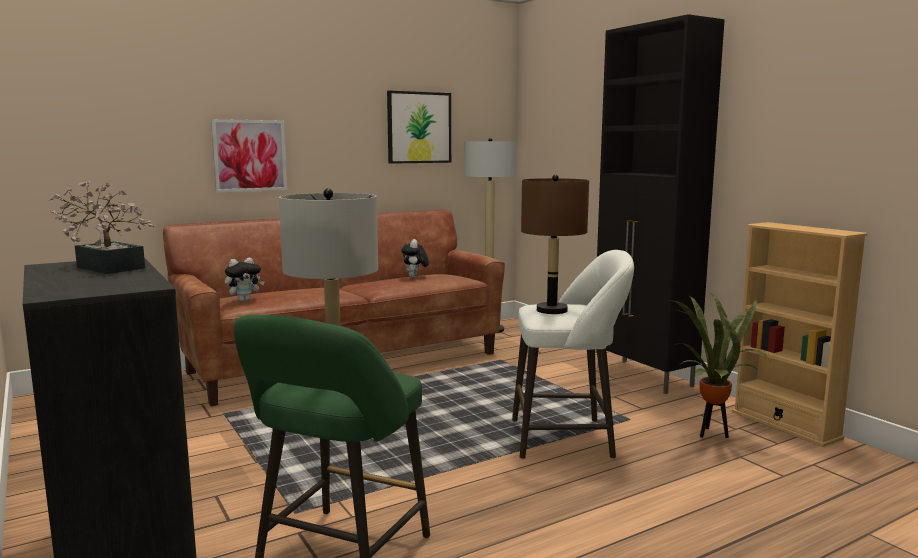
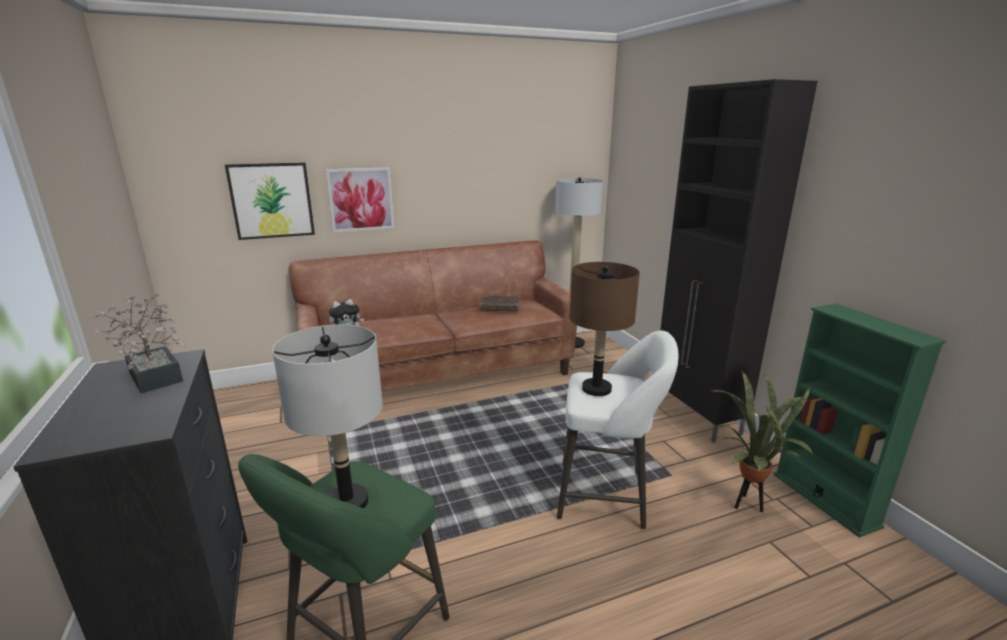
camera: 10 degrees right, 10 degrees up
(415, 277) = (500, 308): plush toy -> brown book
(419, 127) = (514, 168): picture -> picture (272, 200)
(785, 425) = (825, 499): beige bookcase -> green bookcase

